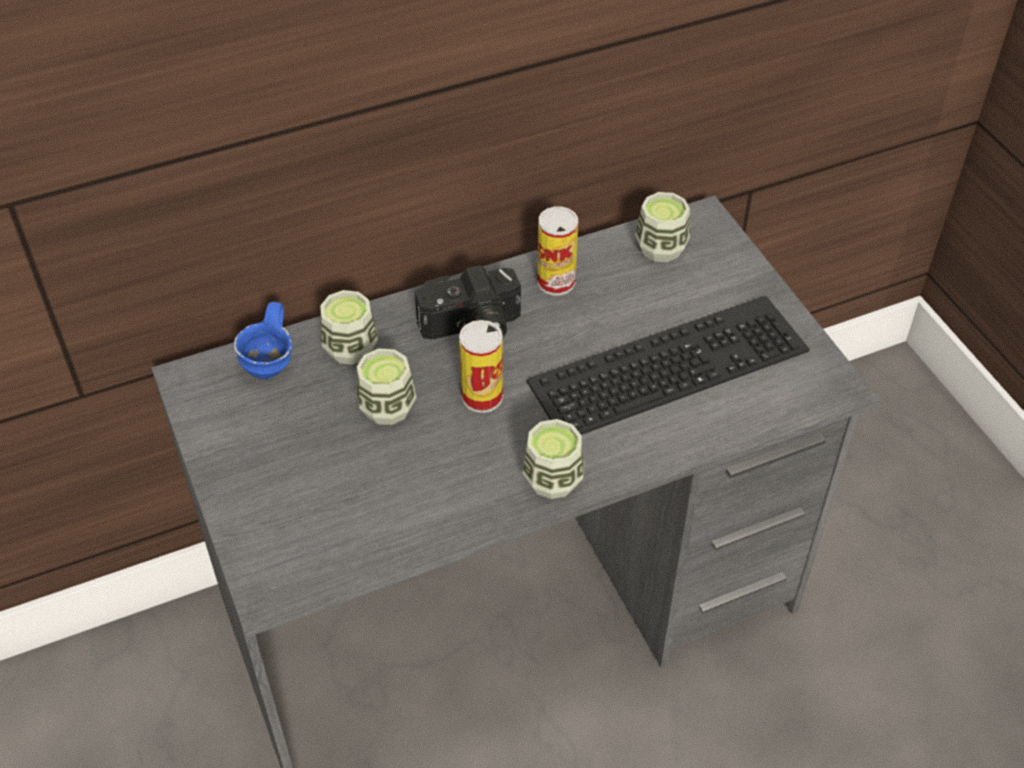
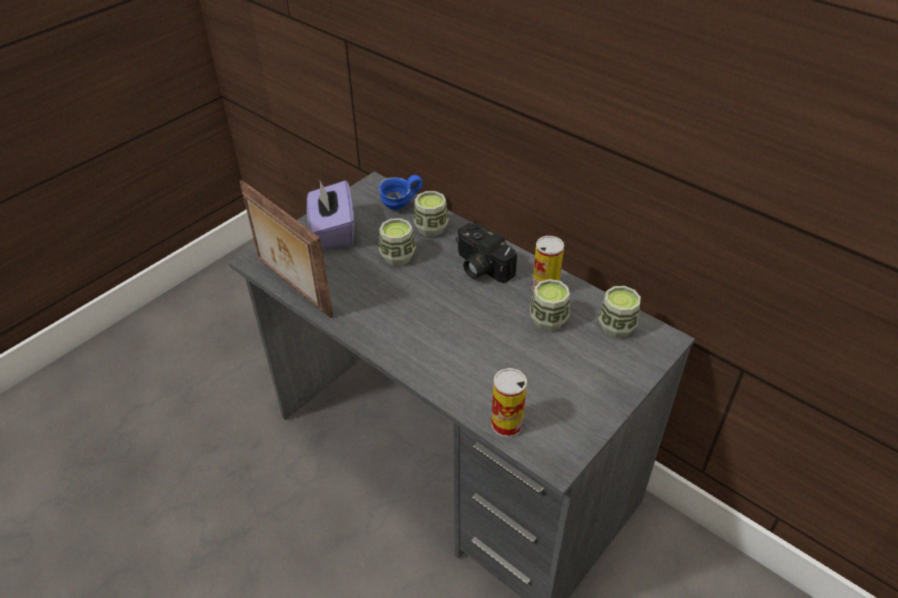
camera: 65 degrees right, 5 degrees down
(269, 466) = (333, 231): none -> purple tissue box
(370, 557) = (292, 287): none -> picture frame
(482, 396) = (429, 289): can -> can (507, 424)
(553, 479) = (384, 340): cup -> cup (548, 320)
(669, 361) = (515, 362): keyboard -> none

